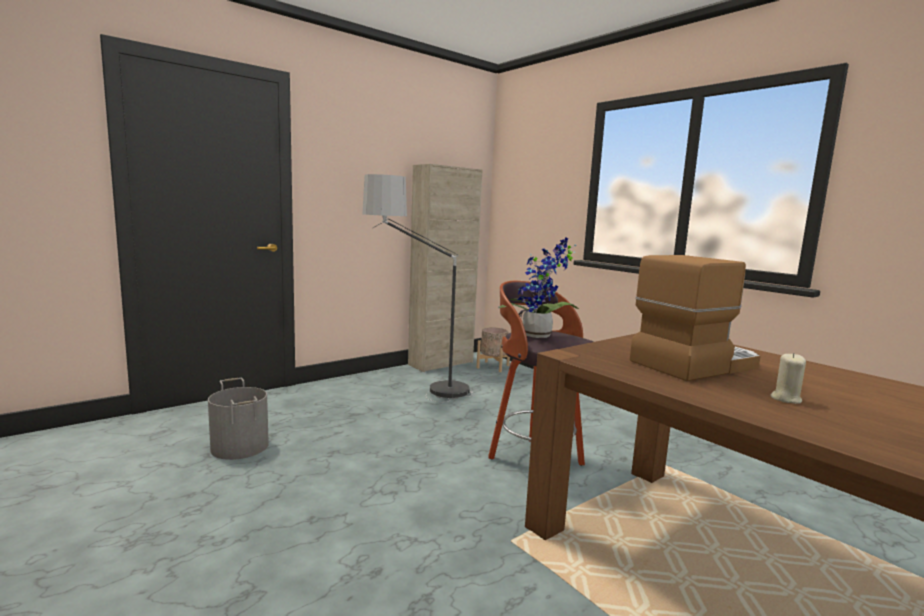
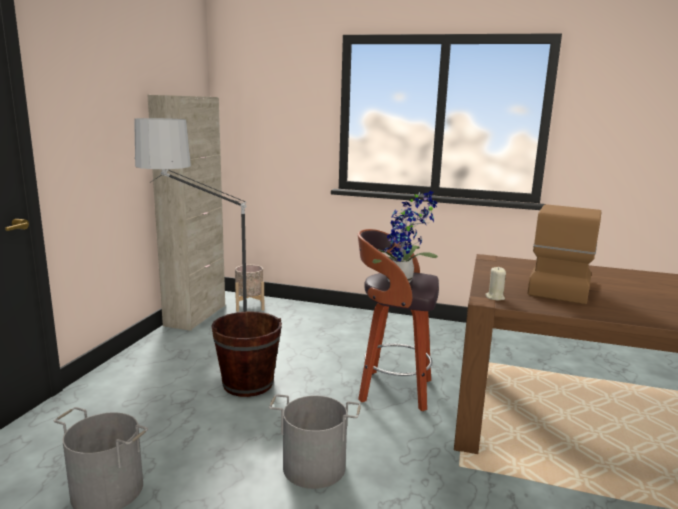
camera: 35 degrees left, 5 degrees up
(383, 487) = (314, 466): none -> grey bucket
(415, 416) = (248, 384): none -> brown bucket
(785, 399) = (644, 303): beige candle -> beige candle (495, 297)

